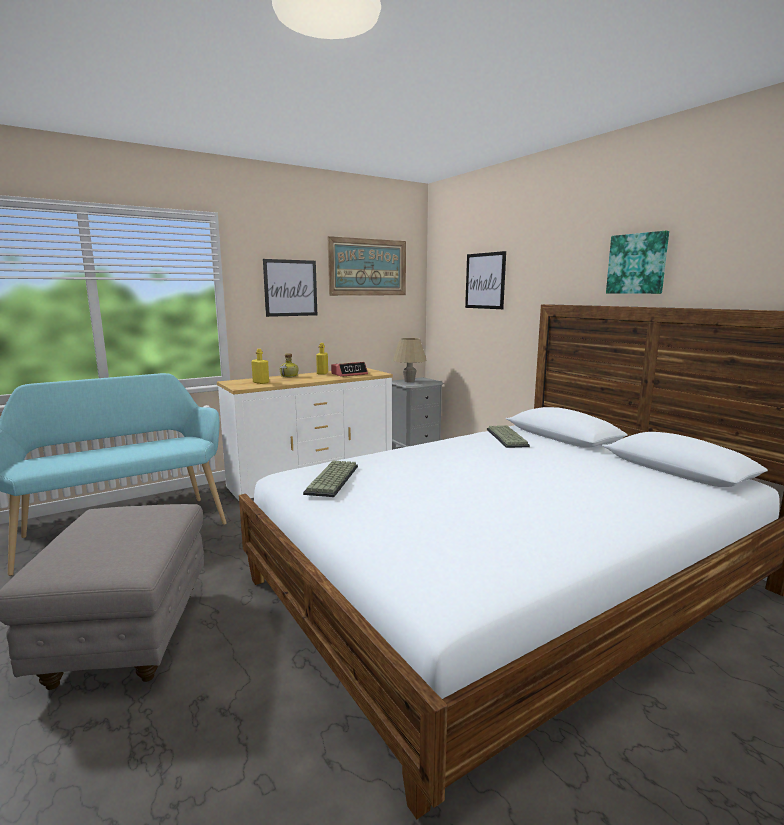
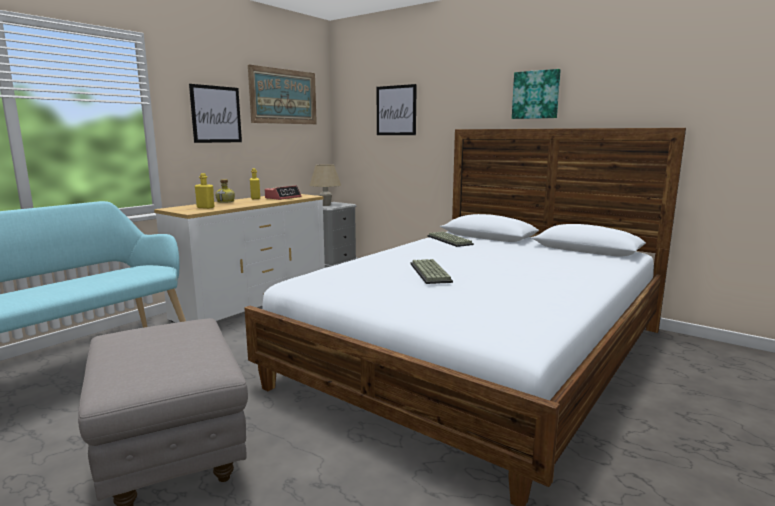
camera: 20 degrees left, 0 degrees up
(333, 480) = (347, 279): keyboard -> keyboard (431, 273)

